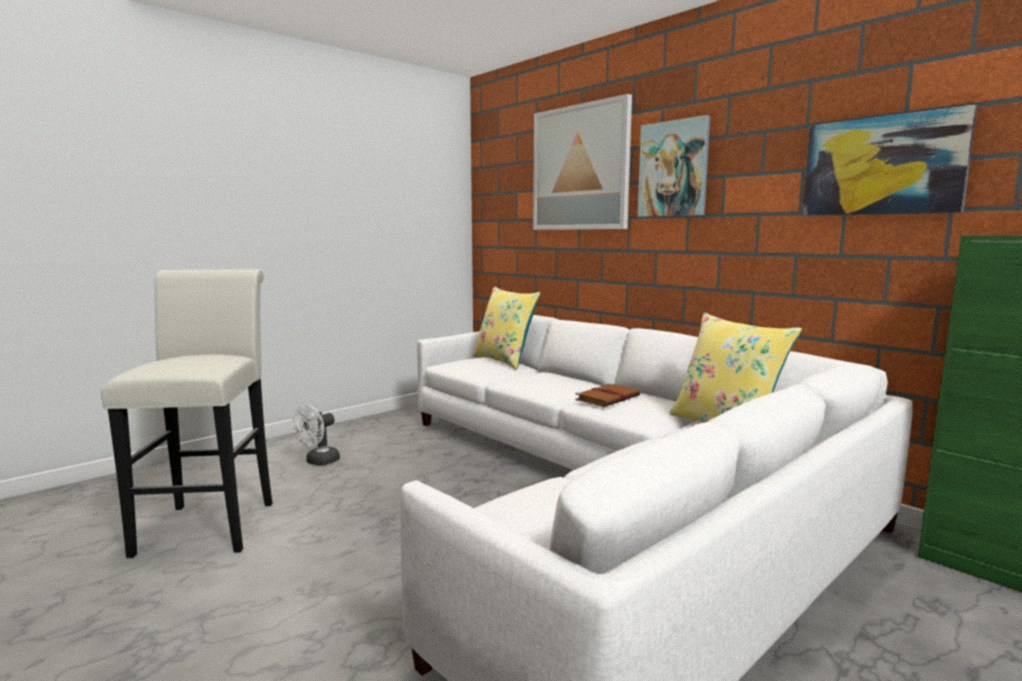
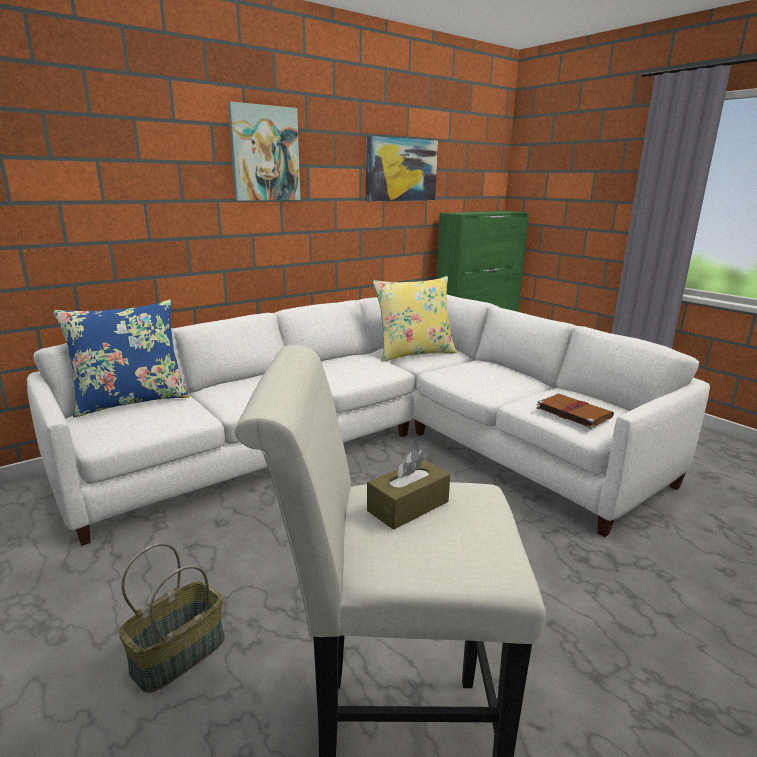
camera: 85 degrees left, 10 degrees up
(203, 358) = (408, 506): none -> brown tissue box
(318, 462) = (178, 653): white fan -> basket
(504, 360) = (131, 401): yellow pillow -> blue pillow
(580, 168) = (140, 136): picture -> none
(608, 398) = (338, 371): brown book -> brown book (572, 412)

